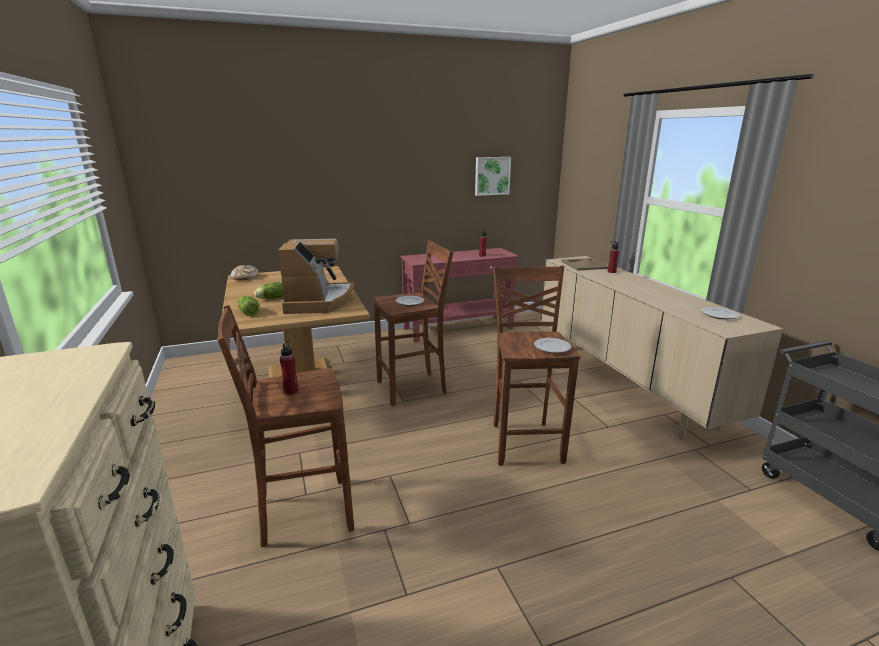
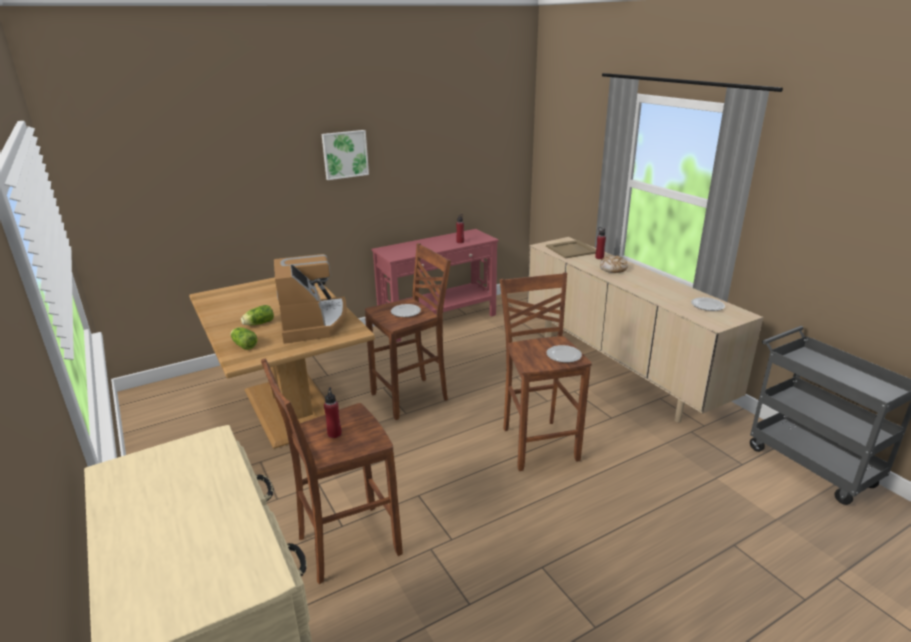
camera: 10 degrees left, 5 degrees up
(245, 277) = (212, 296): bread -> bread (613, 269)
(492, 176) = (463, 153): picture -> picture (344, 154)

